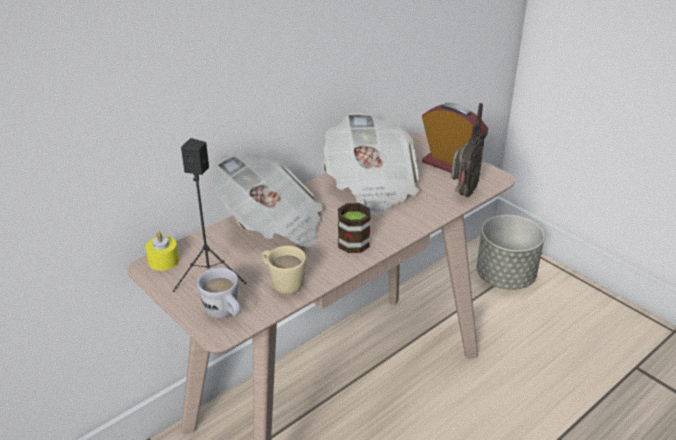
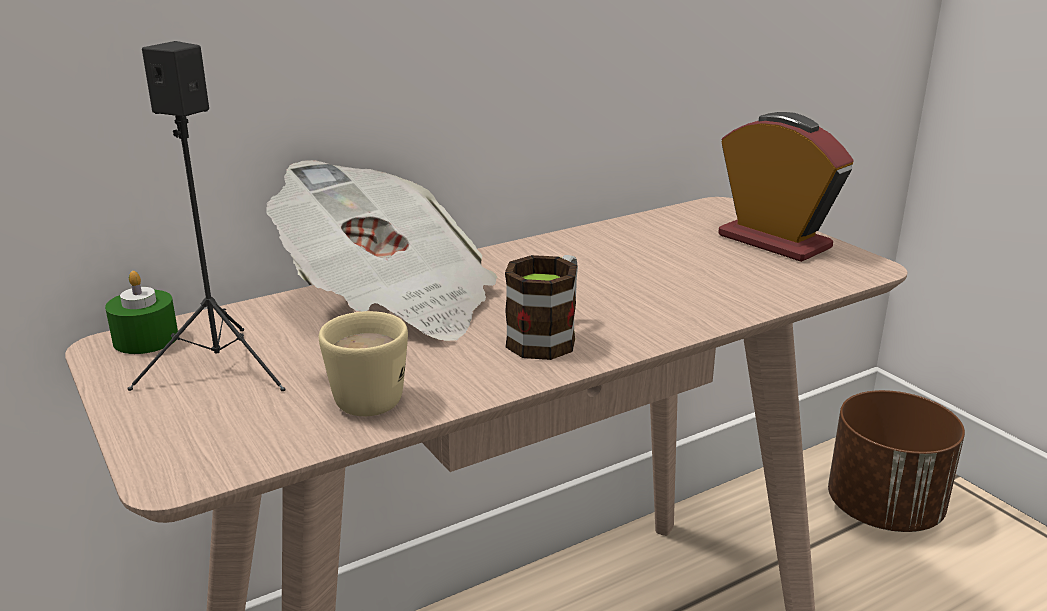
camera: 10 degrees right, 10 degrees down
(163, 261) = (146, 339): yellow candle -> green candle
(225, 314) = (207, 440): white mug -> none
(370, 186) = (607, 261): newspaper -> none
(462, 193) = (792, 284): radio -> none
(505, 277) = (884, 510): grey planter -> brown planter

